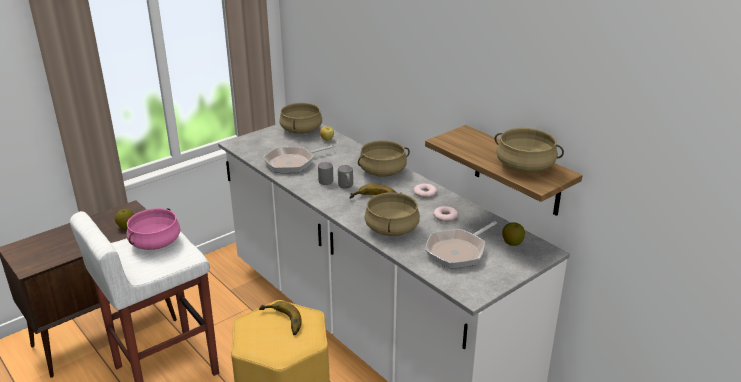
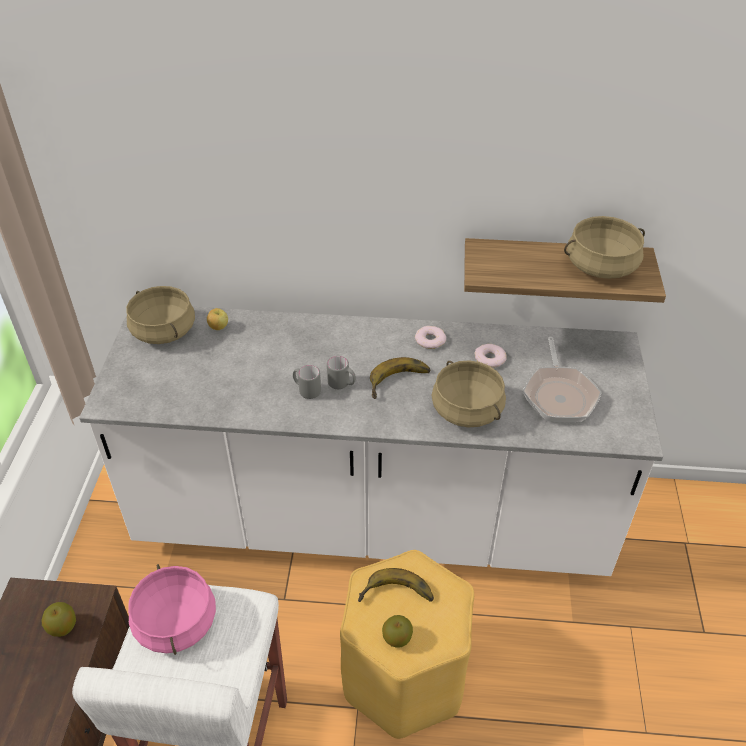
camera: 45 degrees left, 15 degrees up
(293, 163) = (230, 388): frying pan -> none
(382, 172) = (348, 338): beige cooking pot -> none
(512, 243) = (584, 352): apple -> apple (397, 639)

